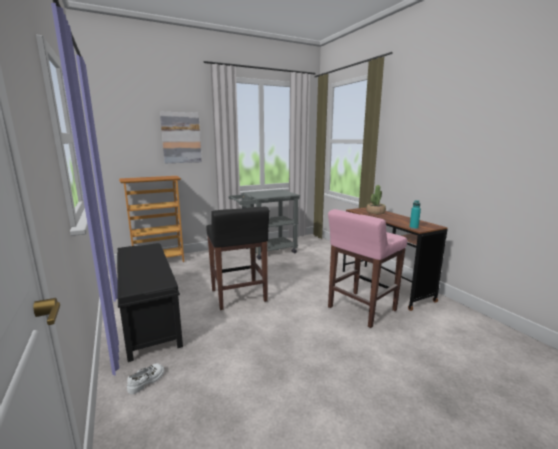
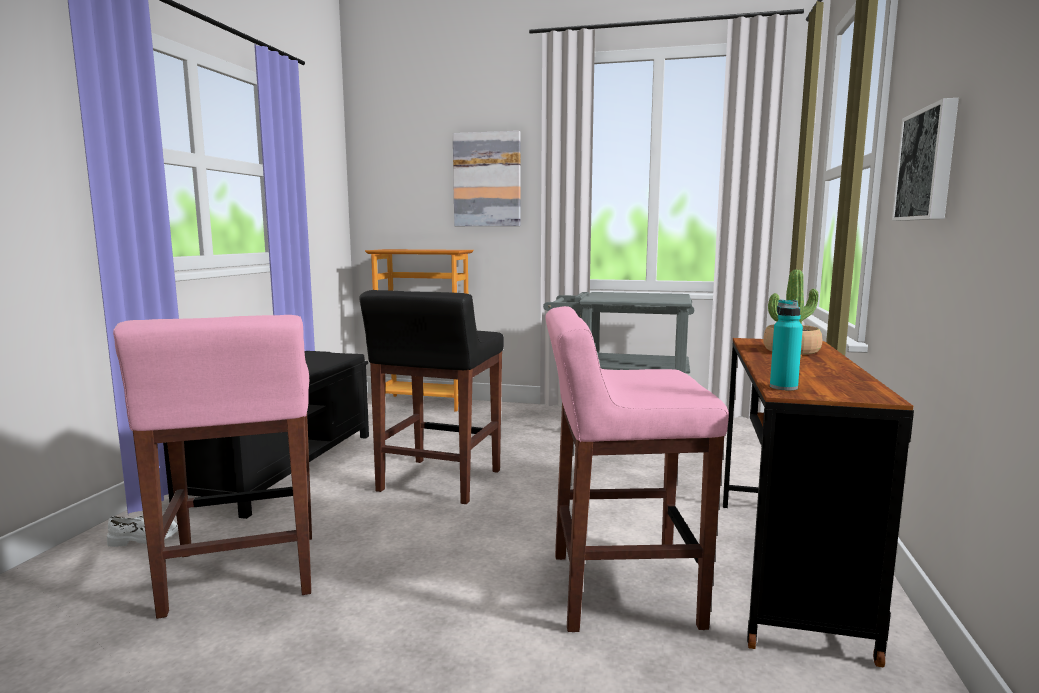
camera: 40 degrees right, 5 degrees down
(234, 368) = (242, 575): none -> pink stool
(413, 150) = (929, 165): none -> picture

